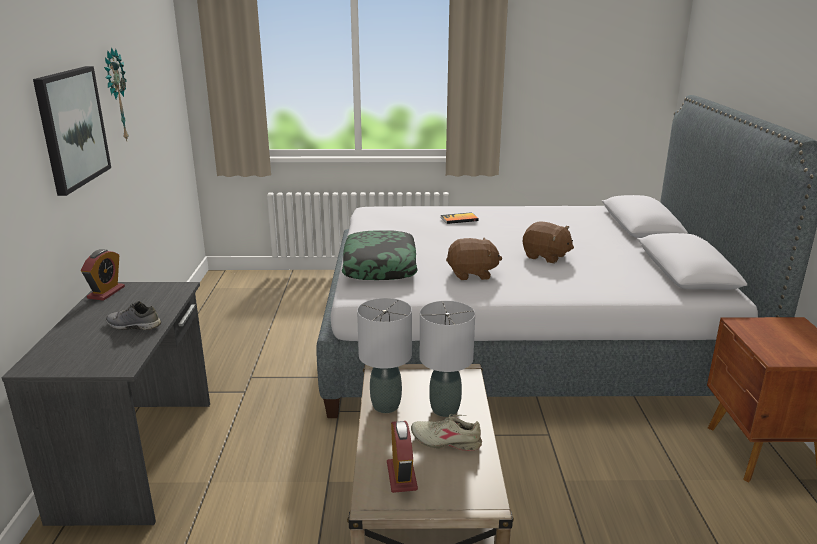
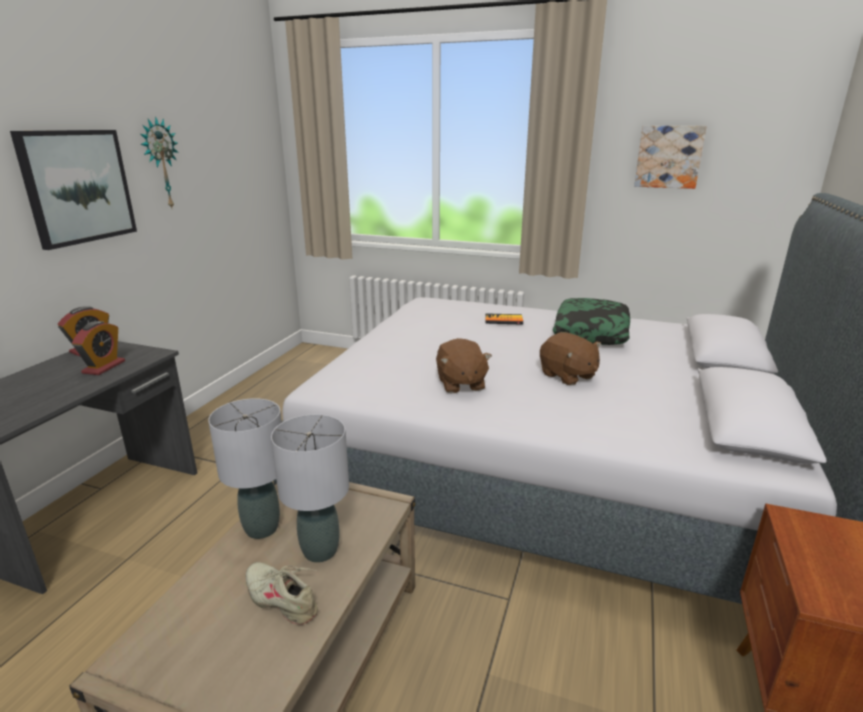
camera: 20 degrees right, 0 degrees up
(133, 326) = (65, 386): grey shoe -> none
(380, 266) = (373, 359): pillow -> pillow (591, 331)
(401, 476) = (185, 637): alarm clock -> alarm clock (104, 367)
(472, 274) = (460, 384): brown plush toy -> brown plush toy turned 60 degrees clockwise
(566, 66) = (668, 157): none -> picture

